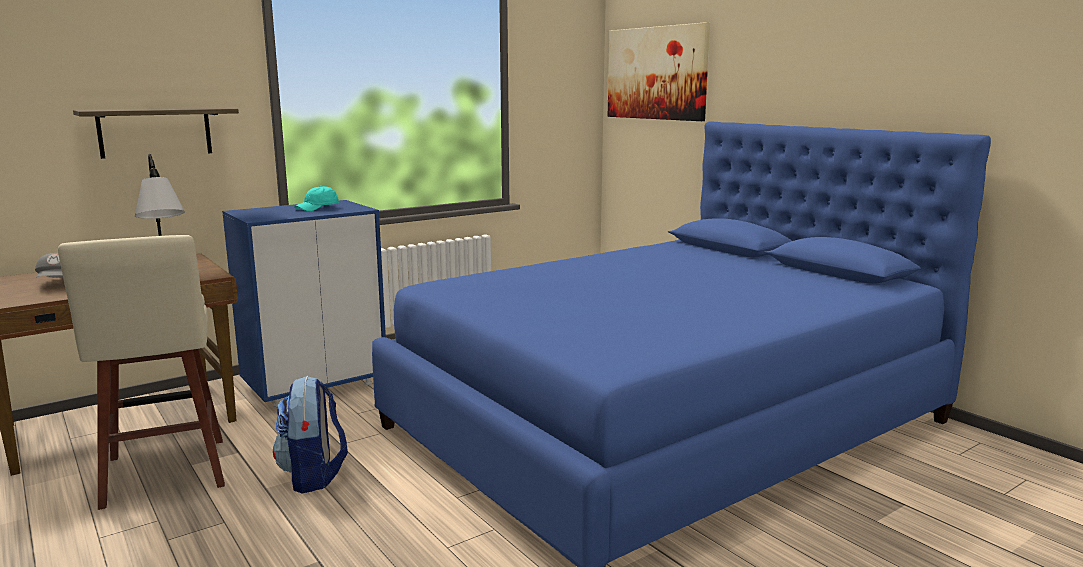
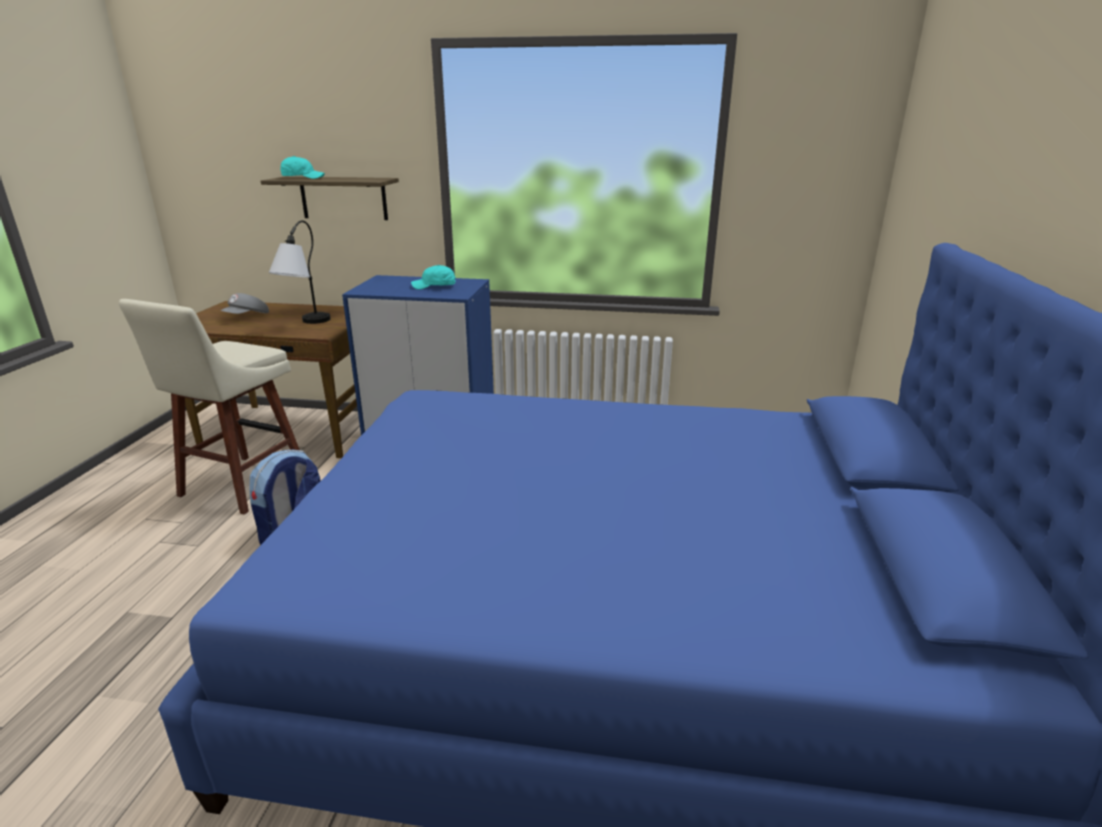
camera: 45 degrees right, 10 degrees up
(118, 109) = (302, 178): none -> turquoise cap
(656, 73) = (935, 150): picture -> none

